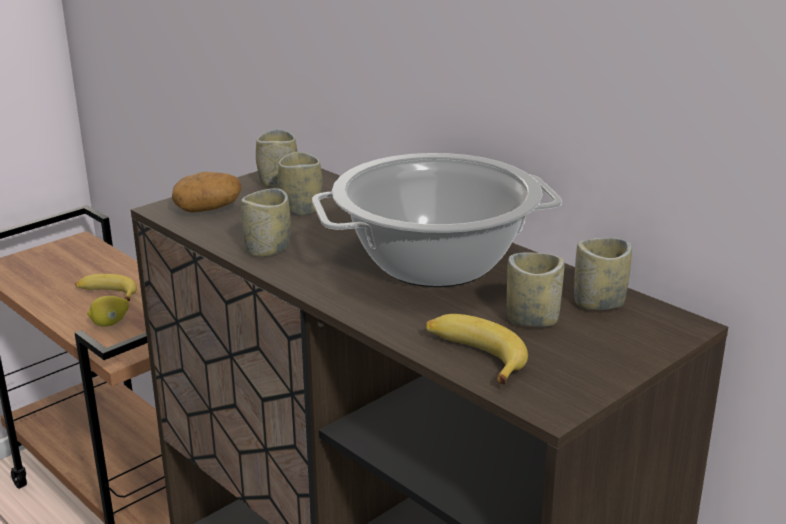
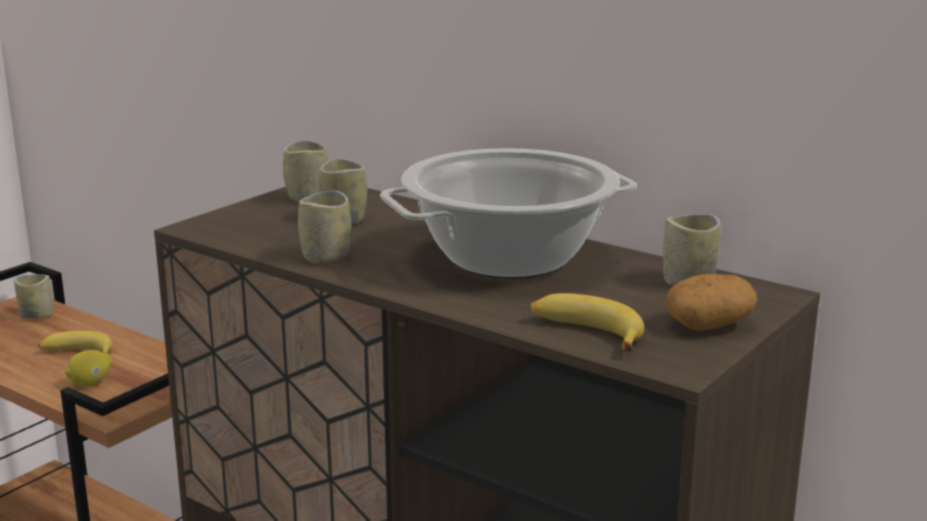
camera: 10 degrees left, 5 degrees down
(208, 208) = (242, 224): potato -> potato (709, 324)
(532, 319) = (629, 299): cup -> cup (36, 315)

